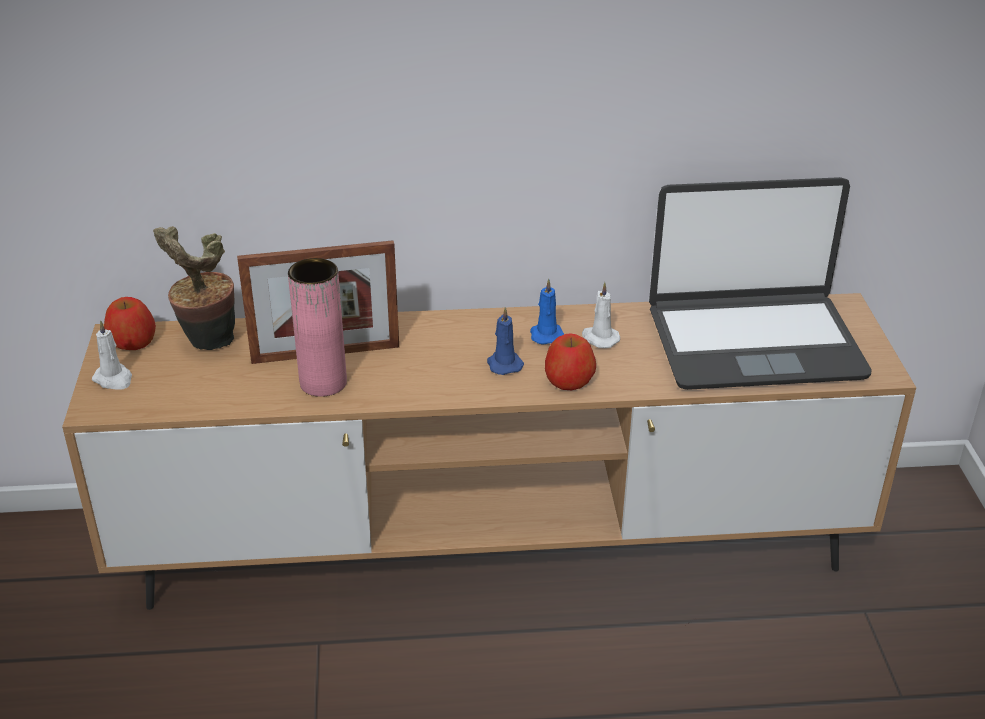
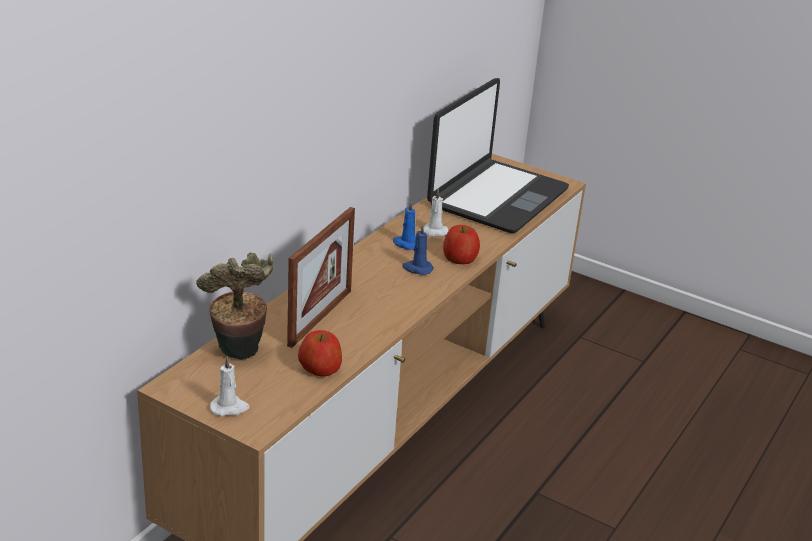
camera: 55 degrees left, 5 degrees down
(132, 341) = (189, 382): apple -> apple (320, 368)
(323, 383) = (352, 332): pink vase -> none

